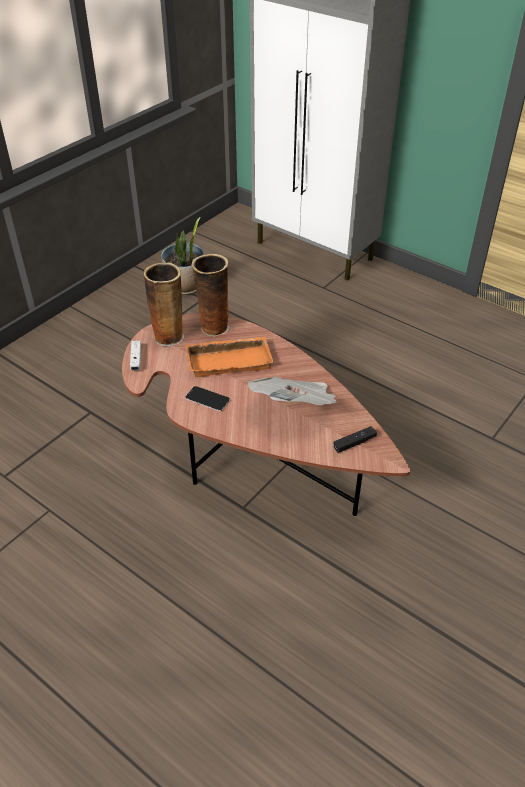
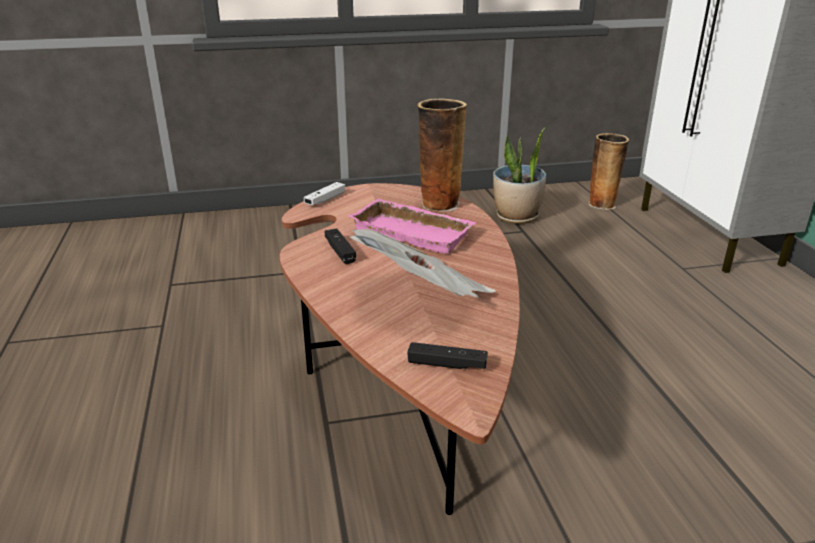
camera: 40 degrees right, 15 degrees down
(169, 336) = (383, 196): vase -> vase (602, 204)
(207, 399) = (340, 251): phone -> black game controller
(230, 360) = (415, 232): orange tray -> pink tray

